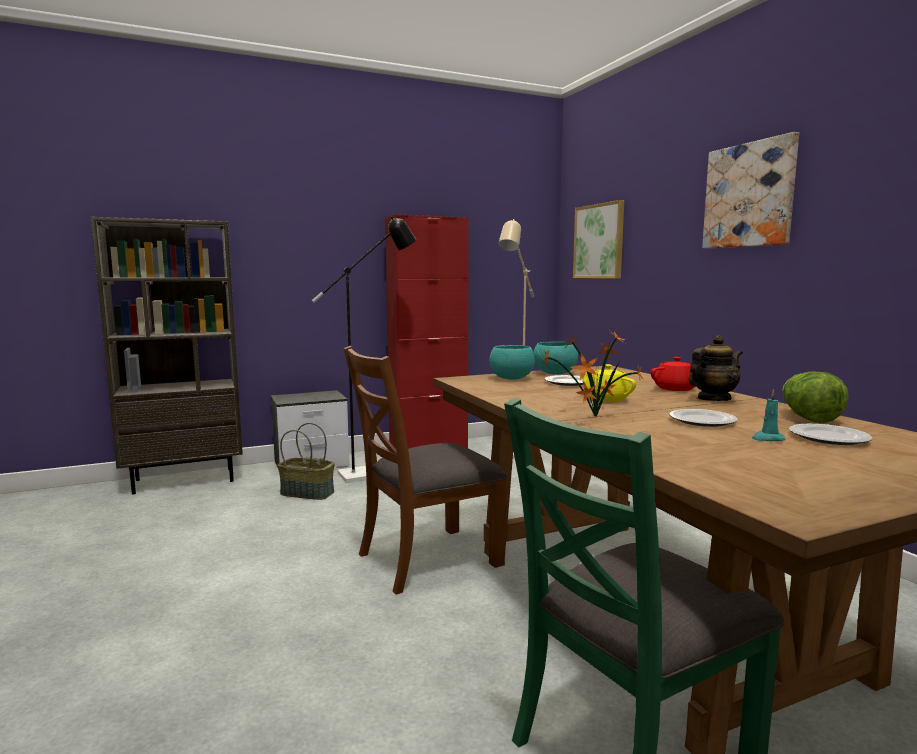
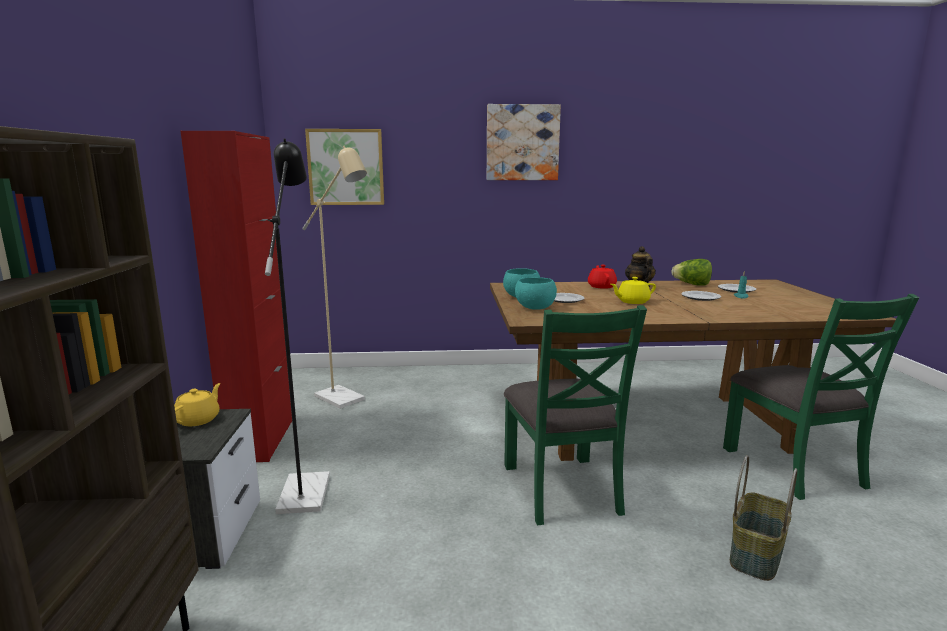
camera: 70 degrees left, 5 degrees up
(308, 493) = (328, 546): basket -> basket (755, 553)
(325, 394) = (198, 419): none -> yellow teapot
(427, 559) = (562, 488): brown chair -> green chair
(593, 418) = (694, 311): potted plant -> none

